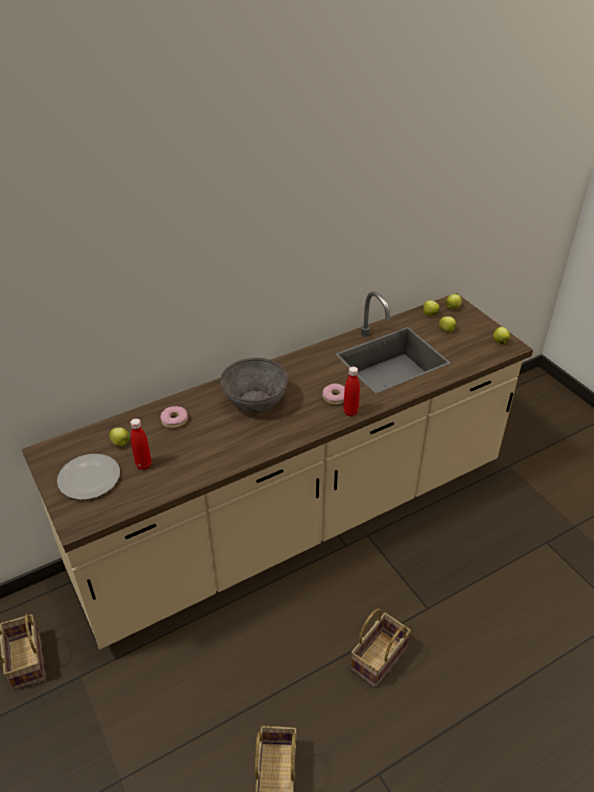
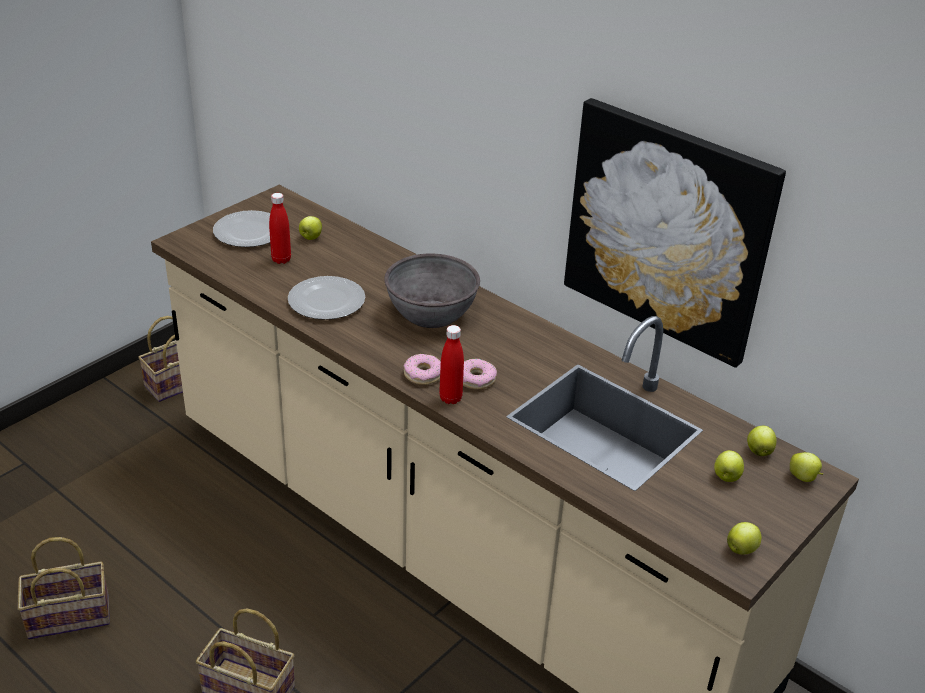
camera: 70 degrees right, 5 degrees down
(174, 420) = (365, 263): donut -> donut (423, 374)
(214, 450) = (325, 301): none -> plate
(347, 247) = (668, 230): none -> picture

